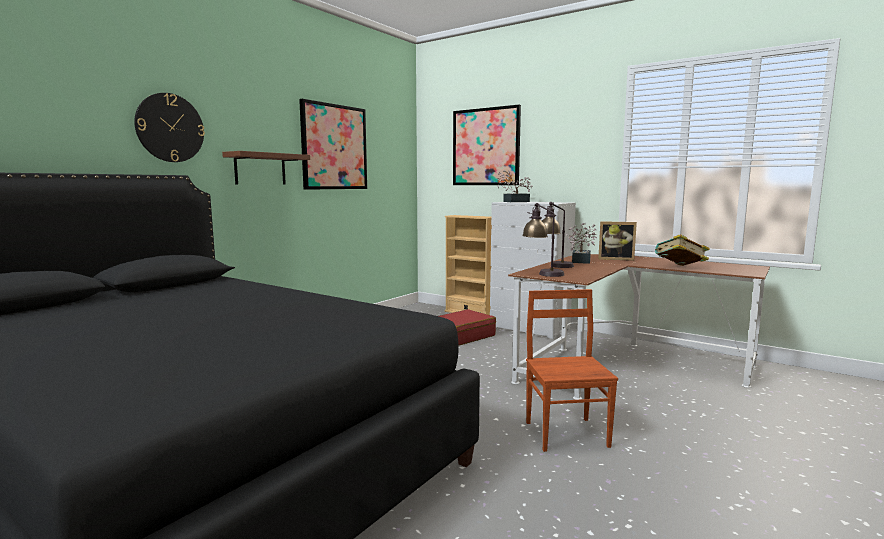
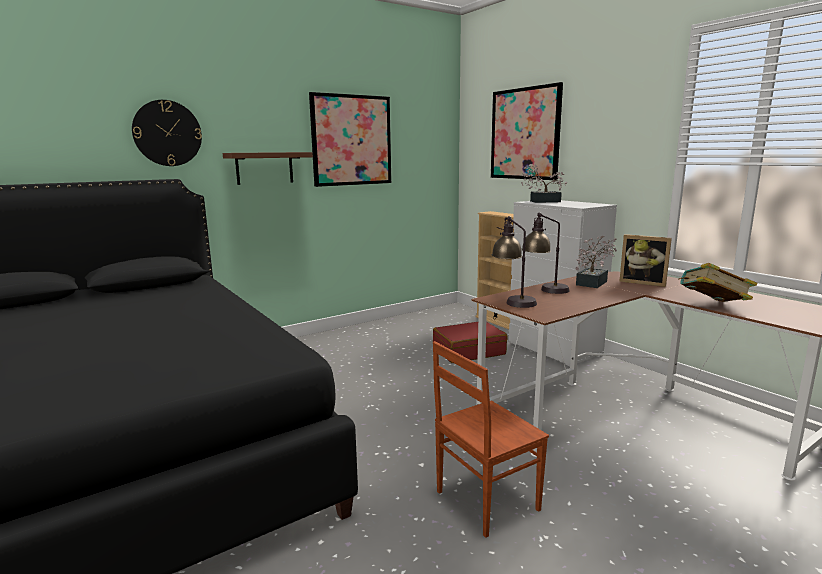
camera: 20 degrees right, 5 degrees up
(567, 433) = (485, 500): brown chair -> brown chair turned 135 degrees counterclockwise

